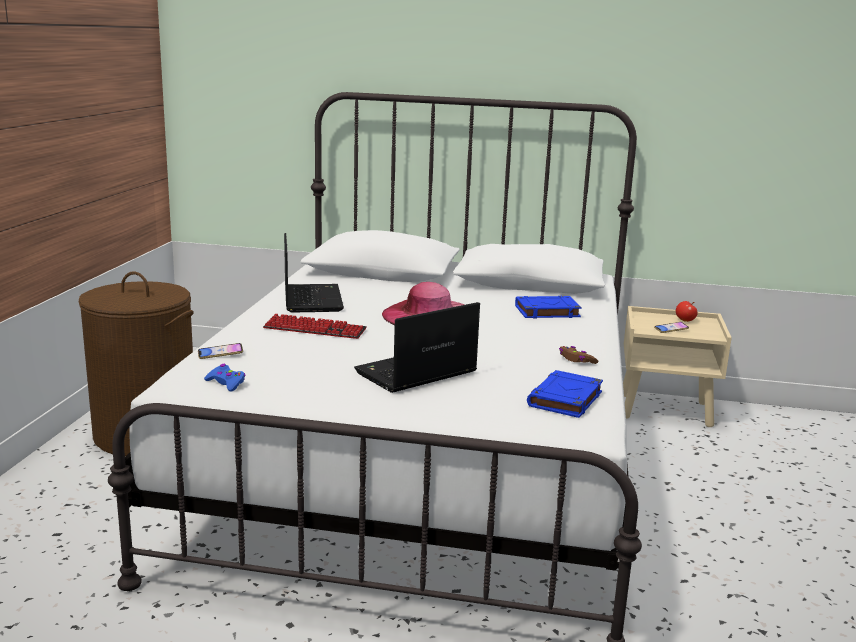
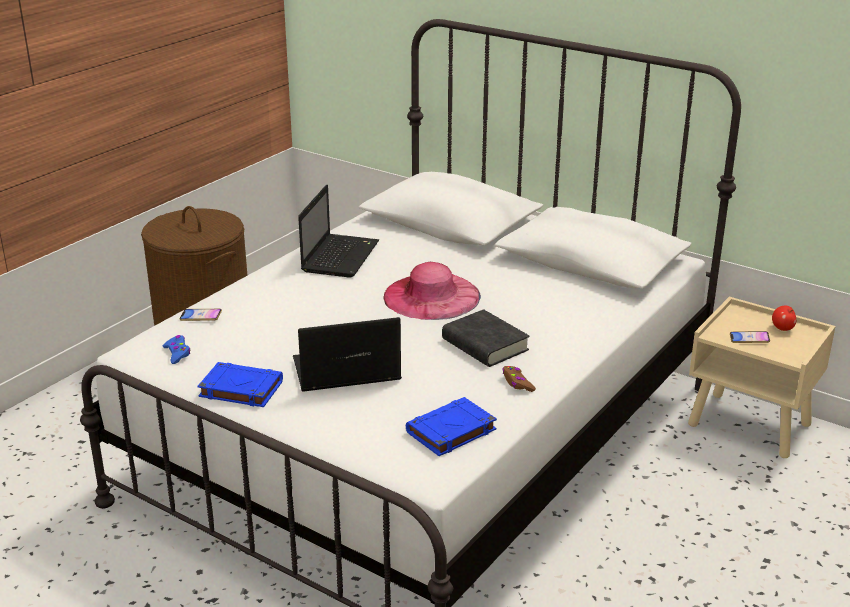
camera: 25 degrees right, 10 degrees up
(315, 329) = (307, 299): keyboard -> none
(516, 340) = (485, 345): none -> black book
(546, 312) = (559, 309): blue book -> blue book (240, 389)

